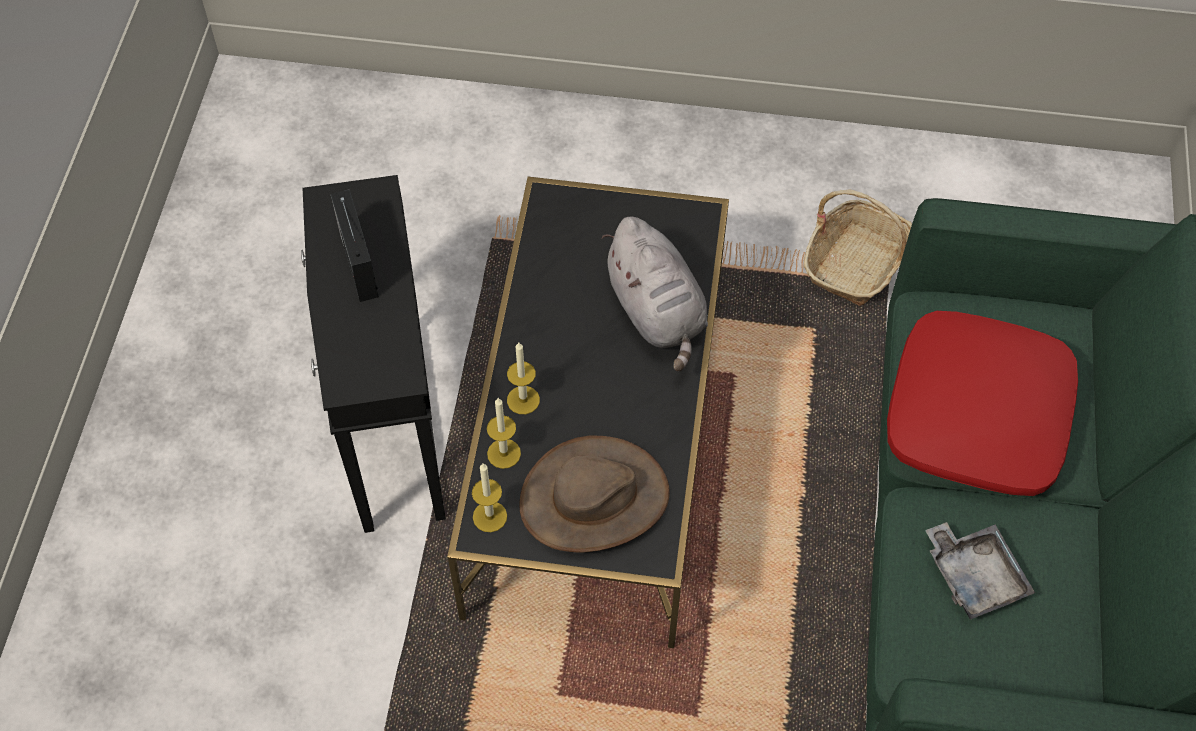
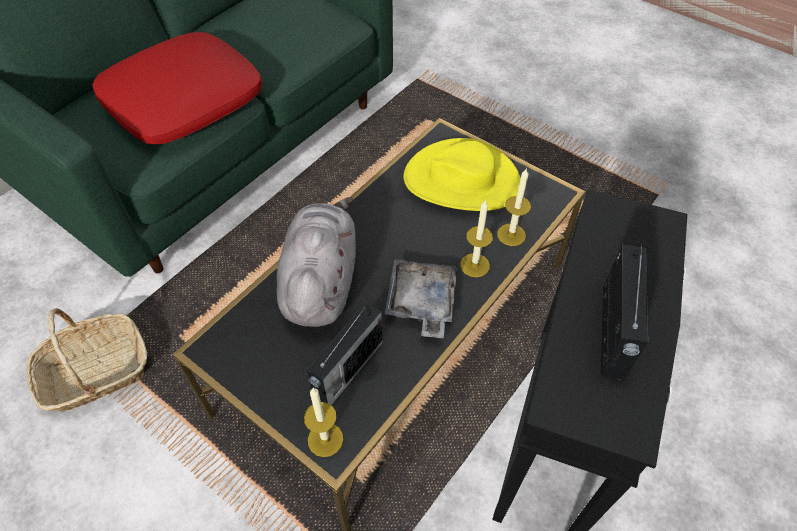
camera: 150 degrees left, 5 degrees down
(490, 516) = (543, 200): candle -> candle (325, 439)
(576, 252) = (347, 371): none -> radio
(594, 499) = (462, 180): brown hat -> yellow hat
(974, 575) = (276, 41): grey tray -> grey tray (421, 303)

